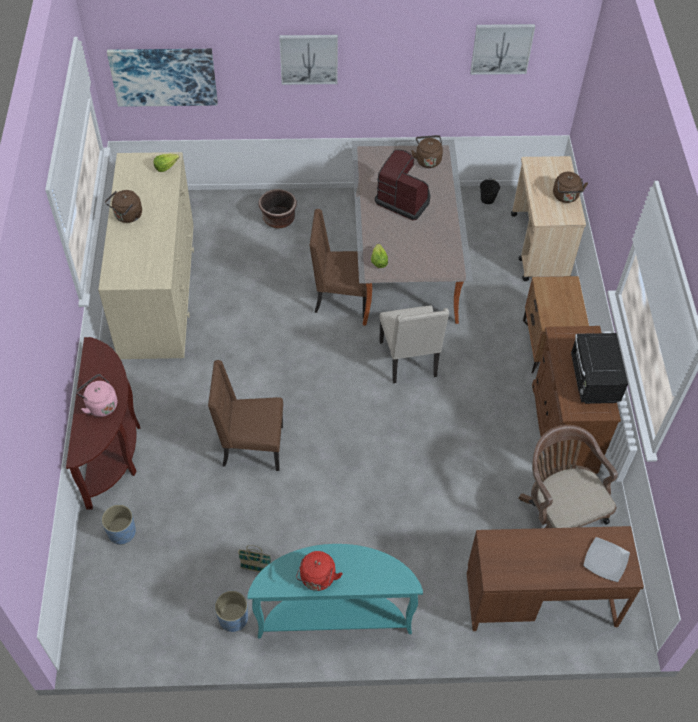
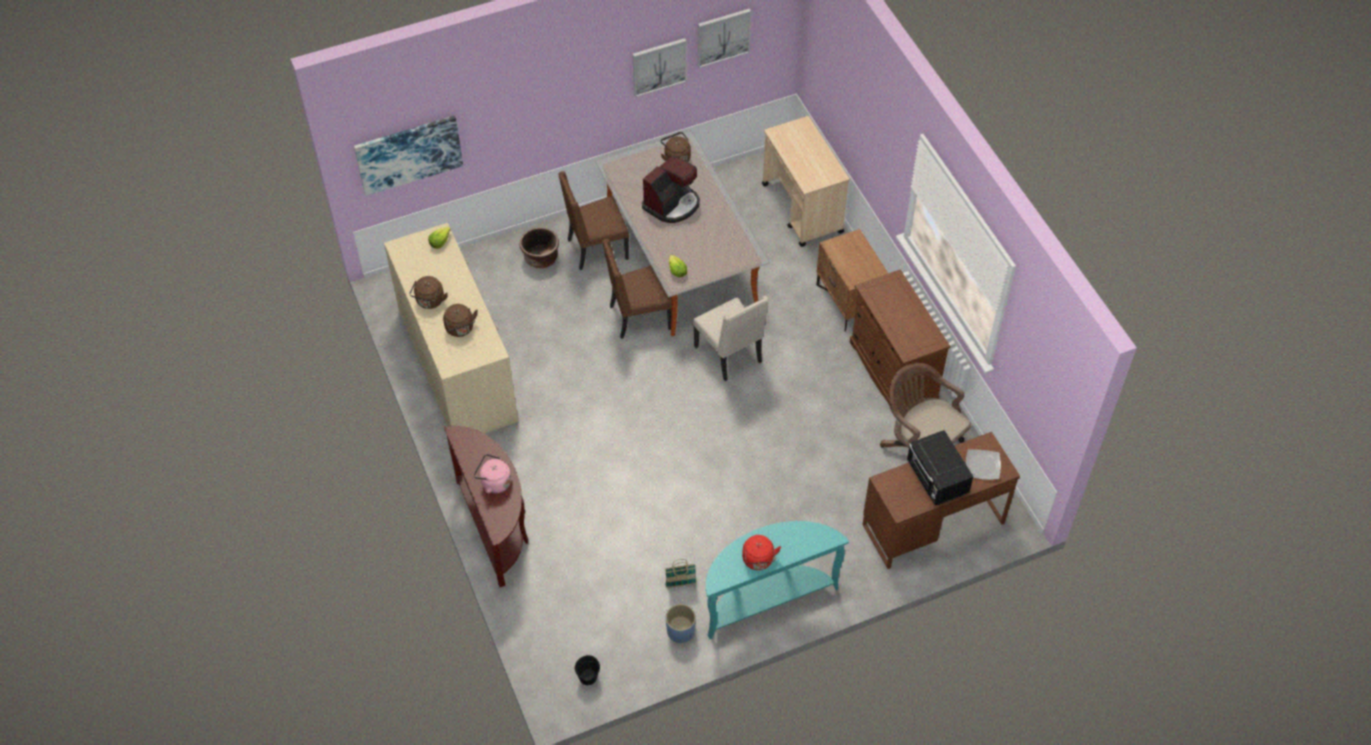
camera: 20 degrees left, 0 degrees up
(122, 532) = (543, 595): blue planter -> none
(251, 447) = (623, 481): brown chair -> brown chair (596, 249)
(309, 58) = (547, 97): picture -> picture (659, 66)
(404, 199) = (672, 204): coffee machine -> coffee machine turned 120 degrees clockwise
(487, 199) = (733, 176): black bucket -> black bucket (588, 677)
(566, 197) = (821, 157): brown kettle -> brown kettle (460, 329)
(593, 380) = (914, 319): black microwave -> black microwave (936, 480)

